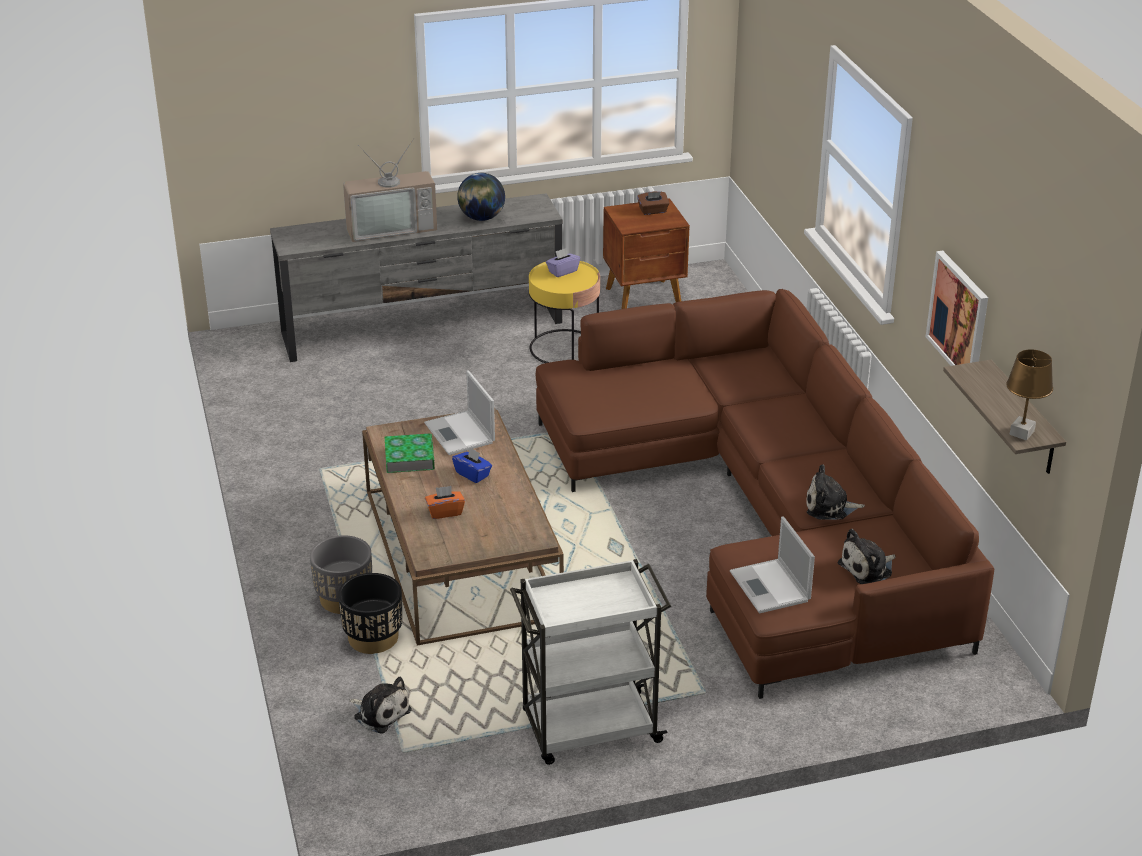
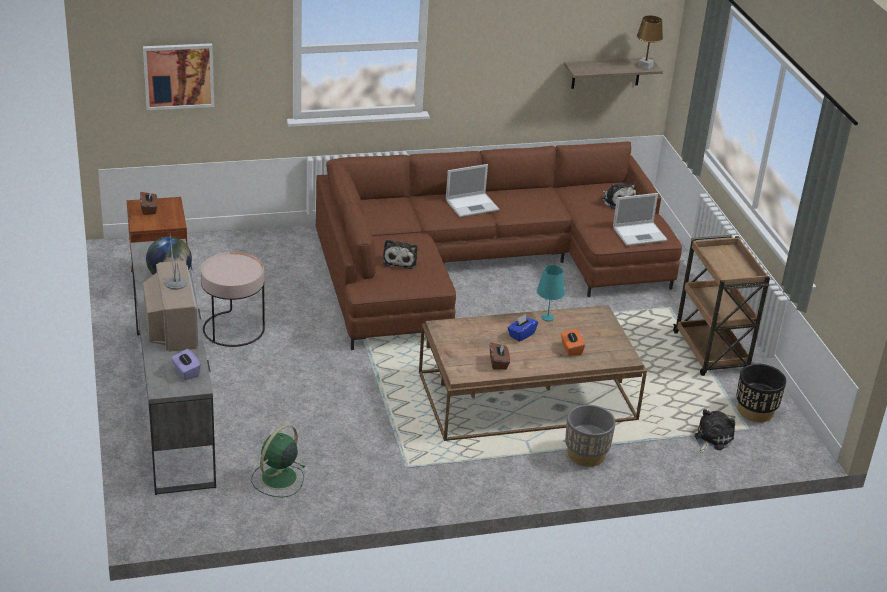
camera: 90 degrees left, 0 degrees up
(303, 394) = (278, 478): none -> green fan
(373, 638) = (631, 441): black planter -> black planter (755, 411)
(409, 458) = (498, 363): book -> brown tissue box
(460, 434) = (465, 338): laptop -> laptop (473, 205)
(515, 494) = (547, 318): none -> turquoise table lamp
(562, 271) = (222, 269): purple tissue box -> purple tissue box (186, 372)
(564, 348) = (233, 329): yellow side table -> pink side table
(589, 729) = (711, 353): white cart -> brown cart
(829, 507) = (552, 204): plush toy -> plush toy (400, 260)
(959, 317) = (520, 60): picture -> picture (179, 76)

